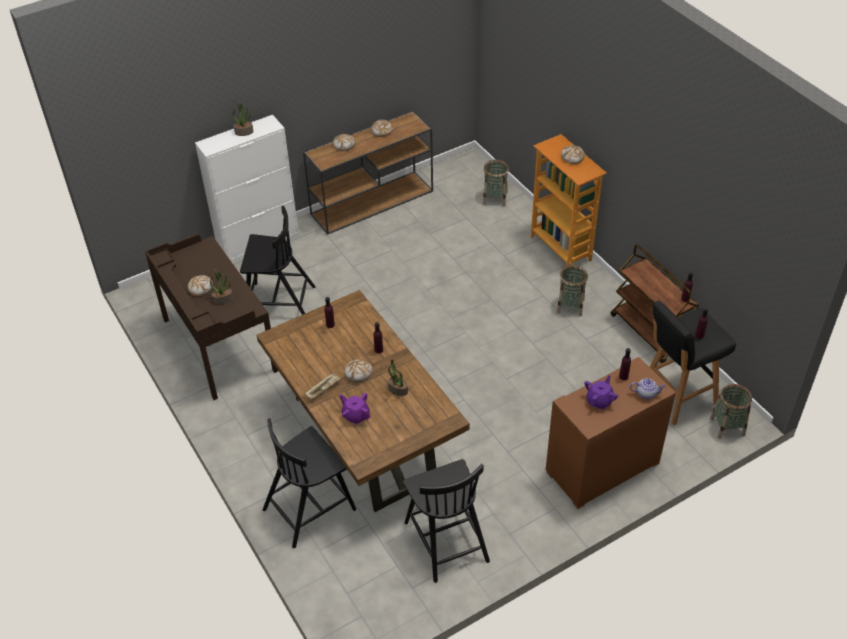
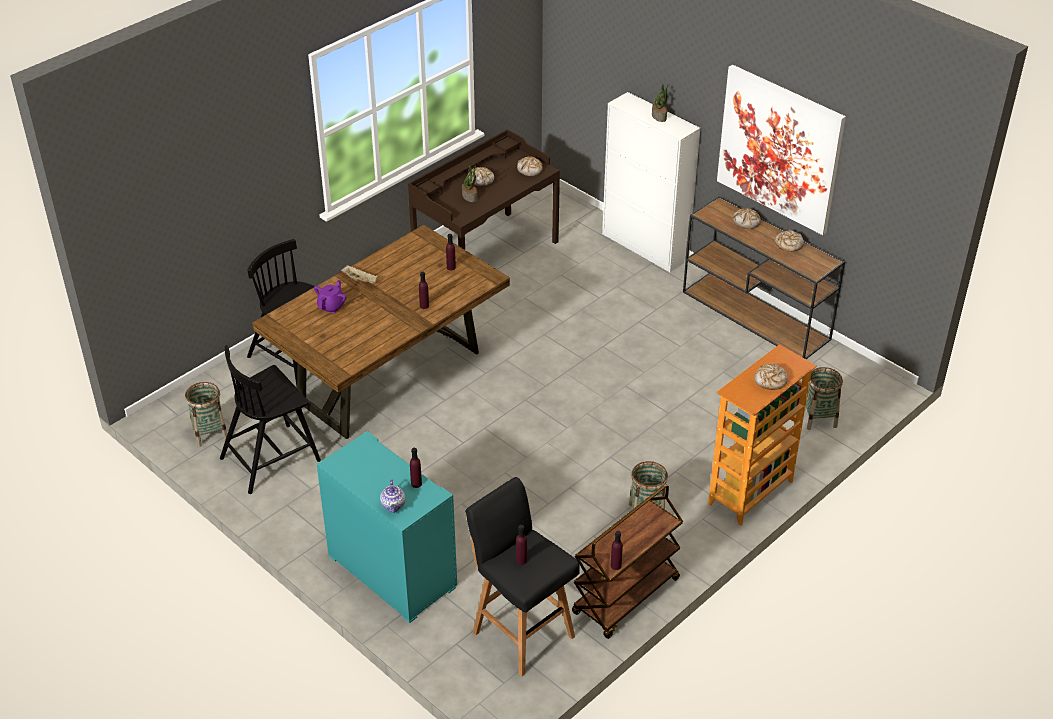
camera: 75 degrees right, 5 degrees down
(279, 302) = (561, 280): black chair -> none
(342, 75) = (779, 149): none -> picture
(358, 373) = (388, 298): bread -> bread (530, 170)
(397, 390) = (372, 327): potted plant -> none
(599, 401) = (374, 467): purple teapot -> none
(603, 468) = (391, 572): brown dresser -> turquoise dresser
(727, 426) = (484, 688): basket -> basket (209, 433)

